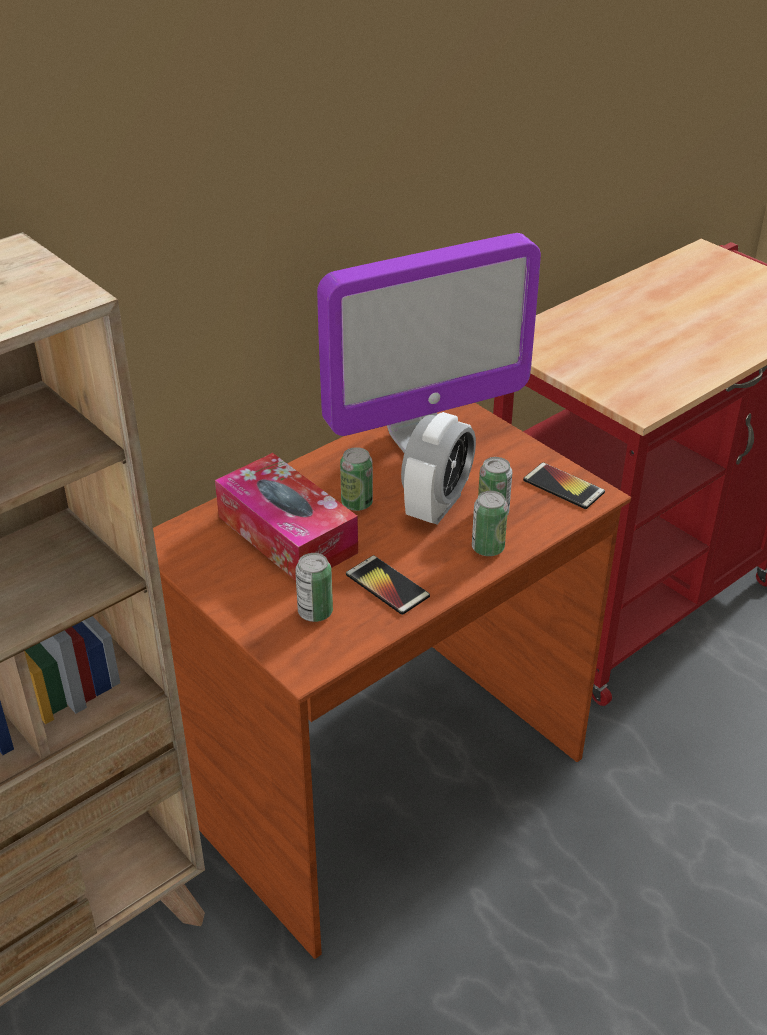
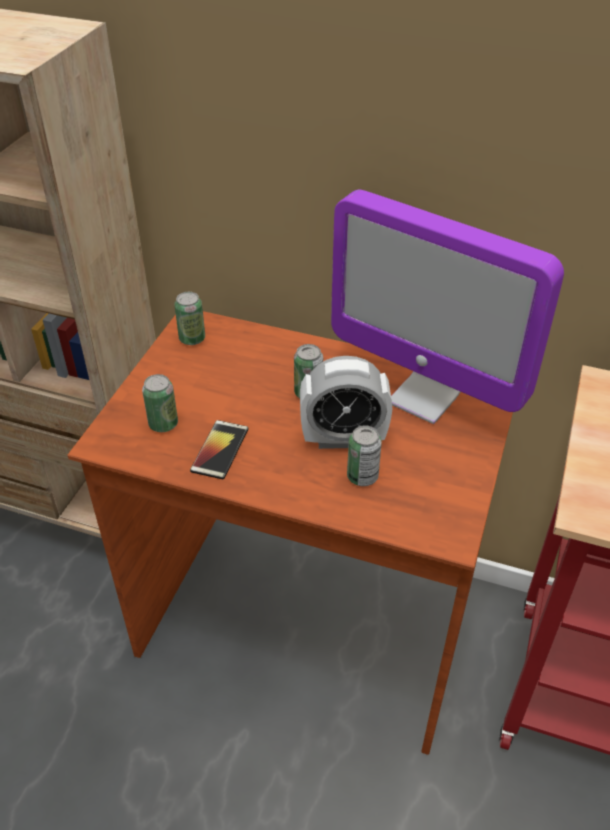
camera: 60 degrees right, 5 degrees up
(287, 534) = (241, 373): tissue box -> none
(488, 548) = (311, 491): can -> can (192, 339)
(563, 486) = (442, 510): phone -> none

